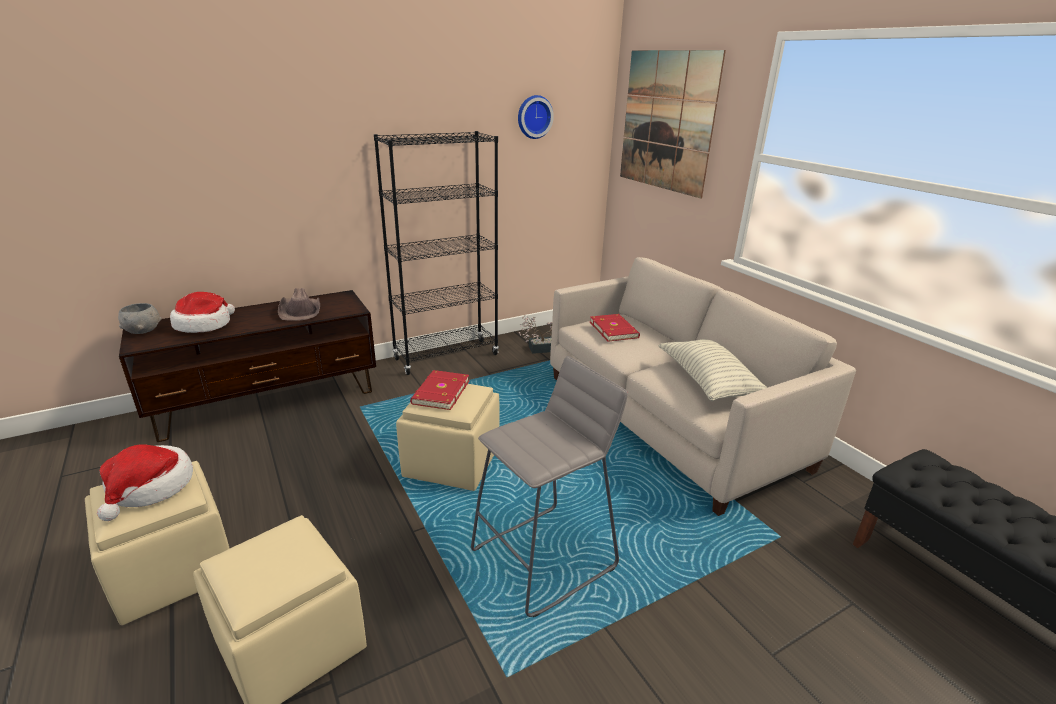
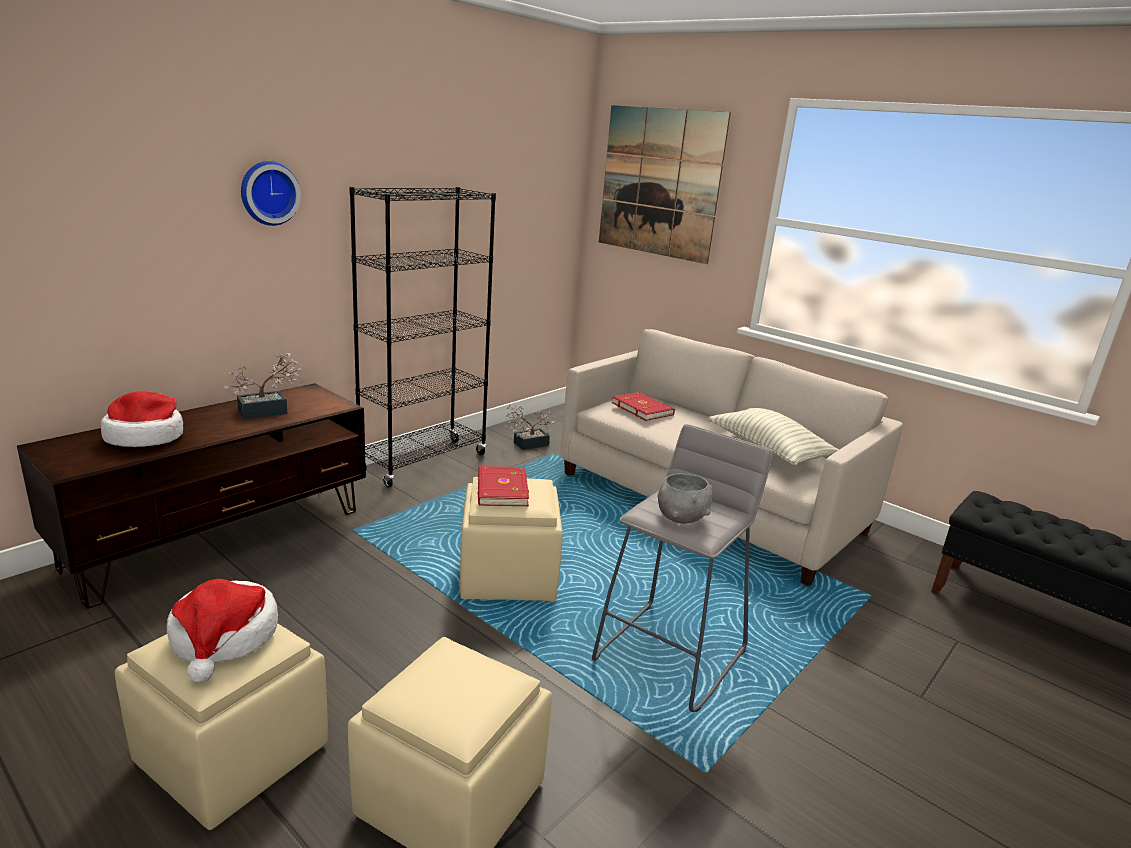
camera: 20 degrees left, 5 degrees down
(143, 331) = (58, 451): grey bowl -> grey bowl (682, 517)
(300, 311) = (269, 411): brown hat -> potted plant
(534, 117) = (512, 173): wall clock -> wall clock (268, 193)

